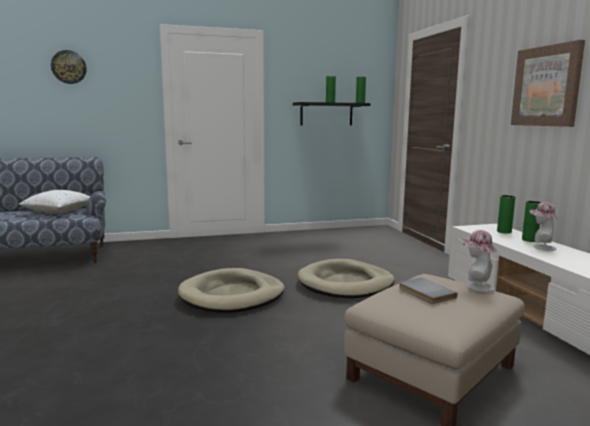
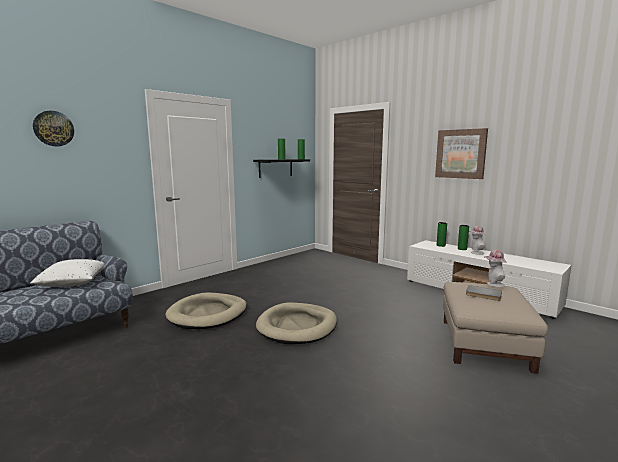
camera: 30 degrees left, 0 degrees up
(346, 283) = (356, 298): beige dog bed -> beige dog bed (208, 314)

